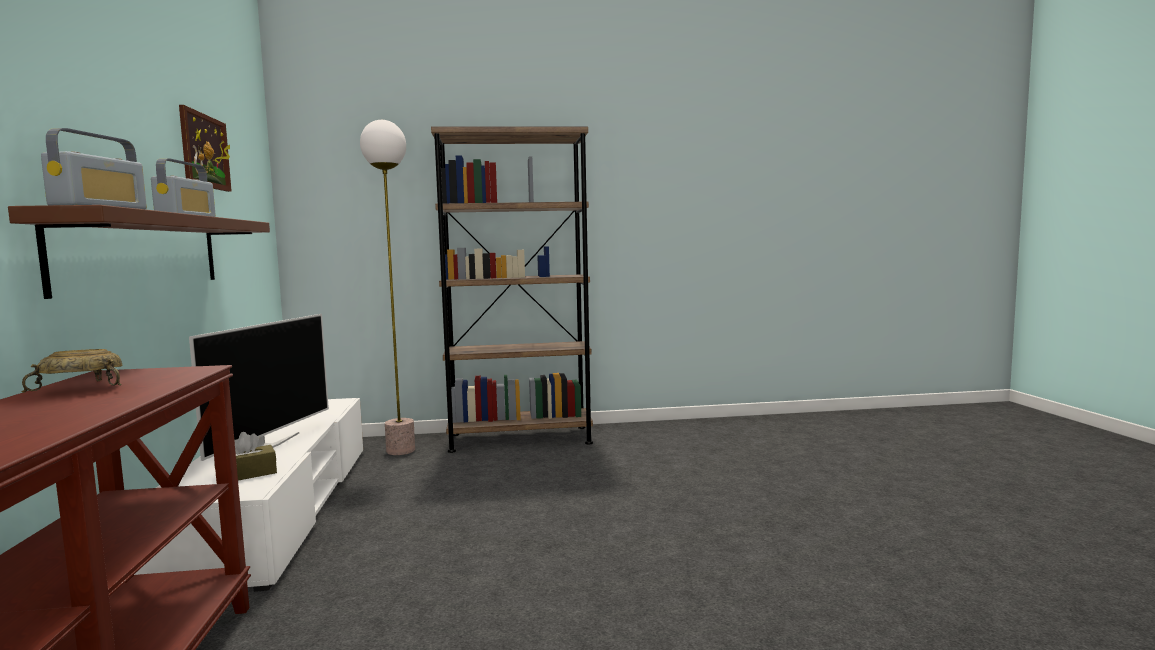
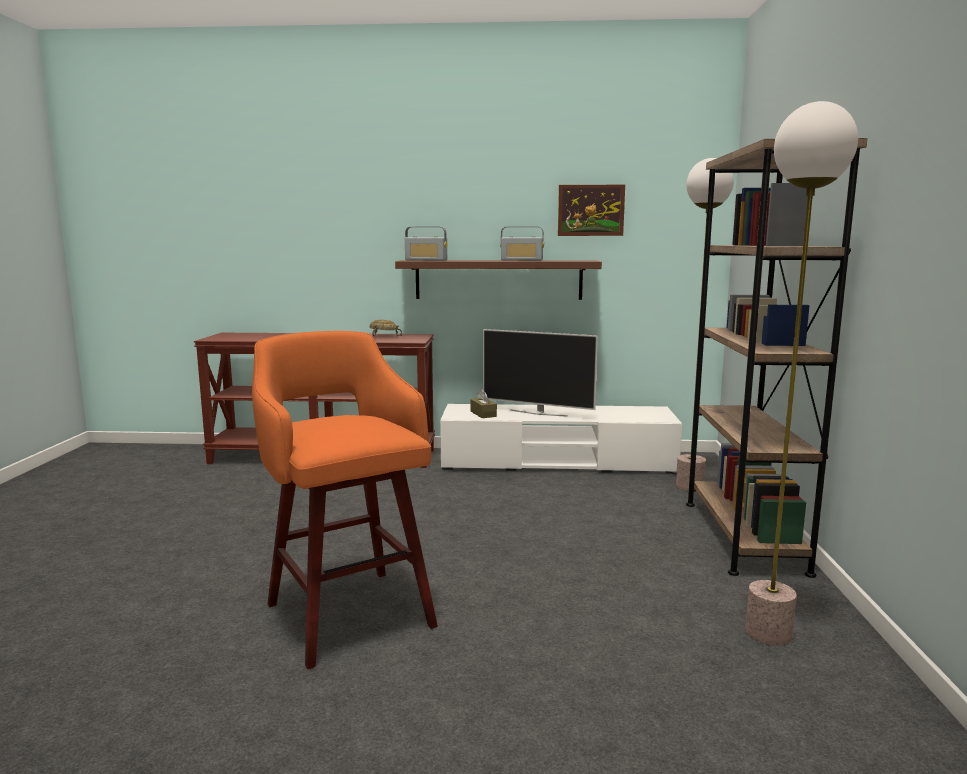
camera: 100 degrees right, 5 degrees up
(667, 439) = (768, 632): none -> floor lamp
(770, 574) = (348, 612): none -> orange stool

